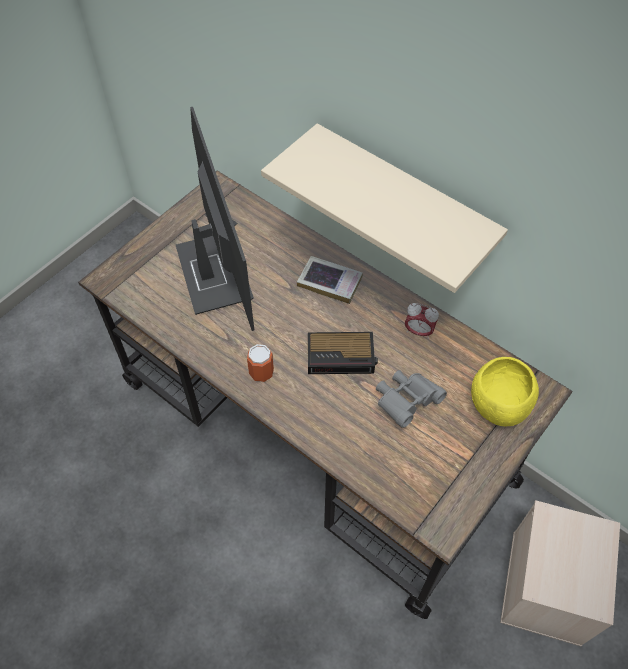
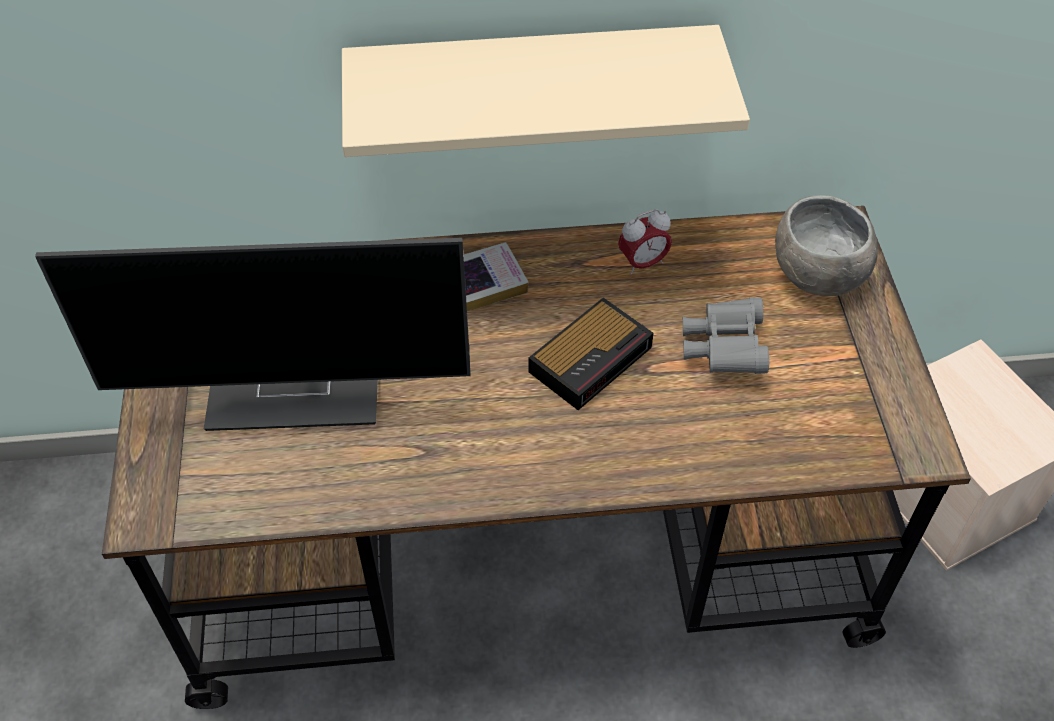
camera: 45 degrees left, 5 degrees down
(213, 271) = (299, 386): monitor -> monitor turned 150 degrees clockwise
(261, 372) = (519, 455): can -> none
(497, 406) = (817, 277): yellow bowl -> grey bowl

